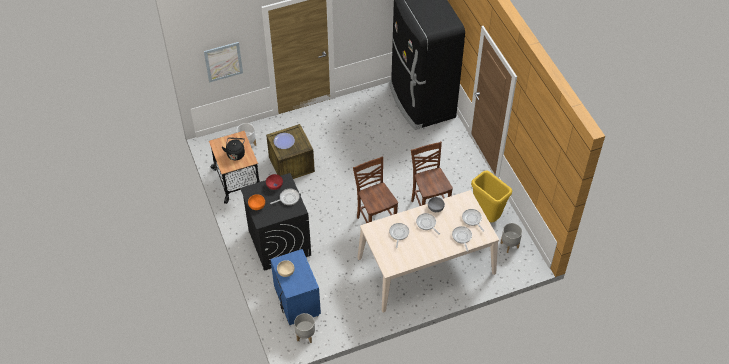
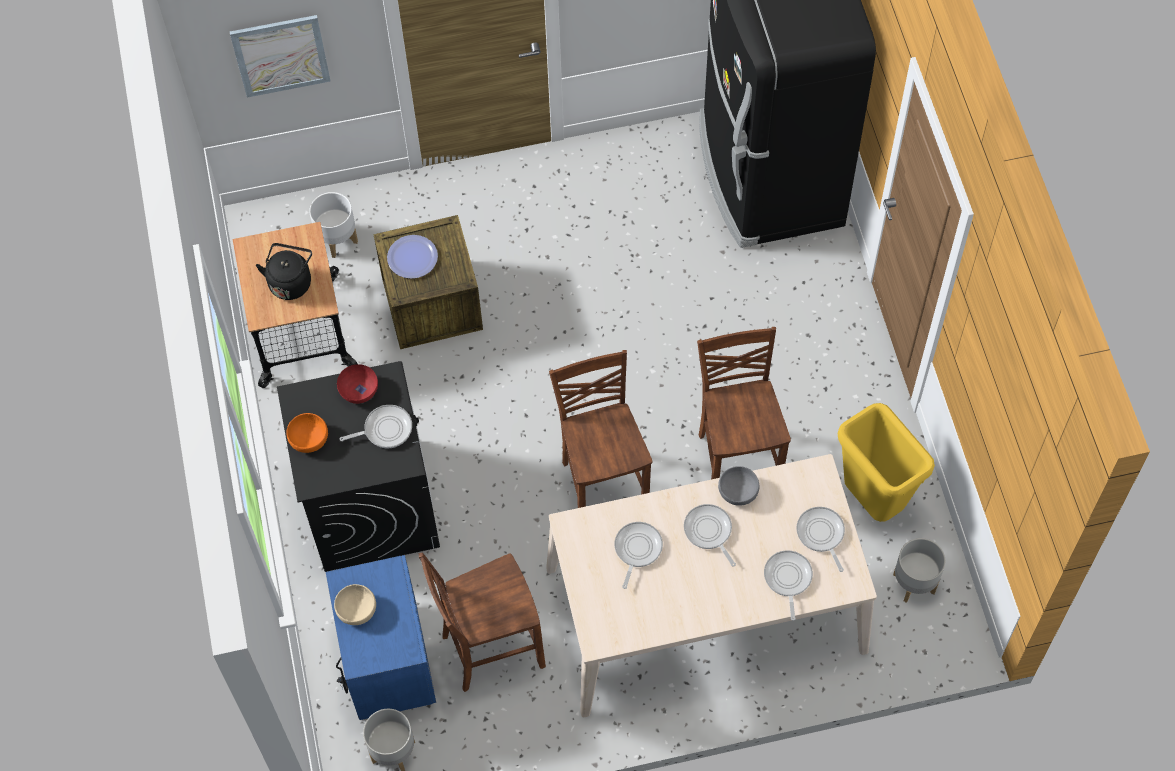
camera: 10 degrees right, 10 degrees up
(339, 291) = (490, 649): none -> brown chair

